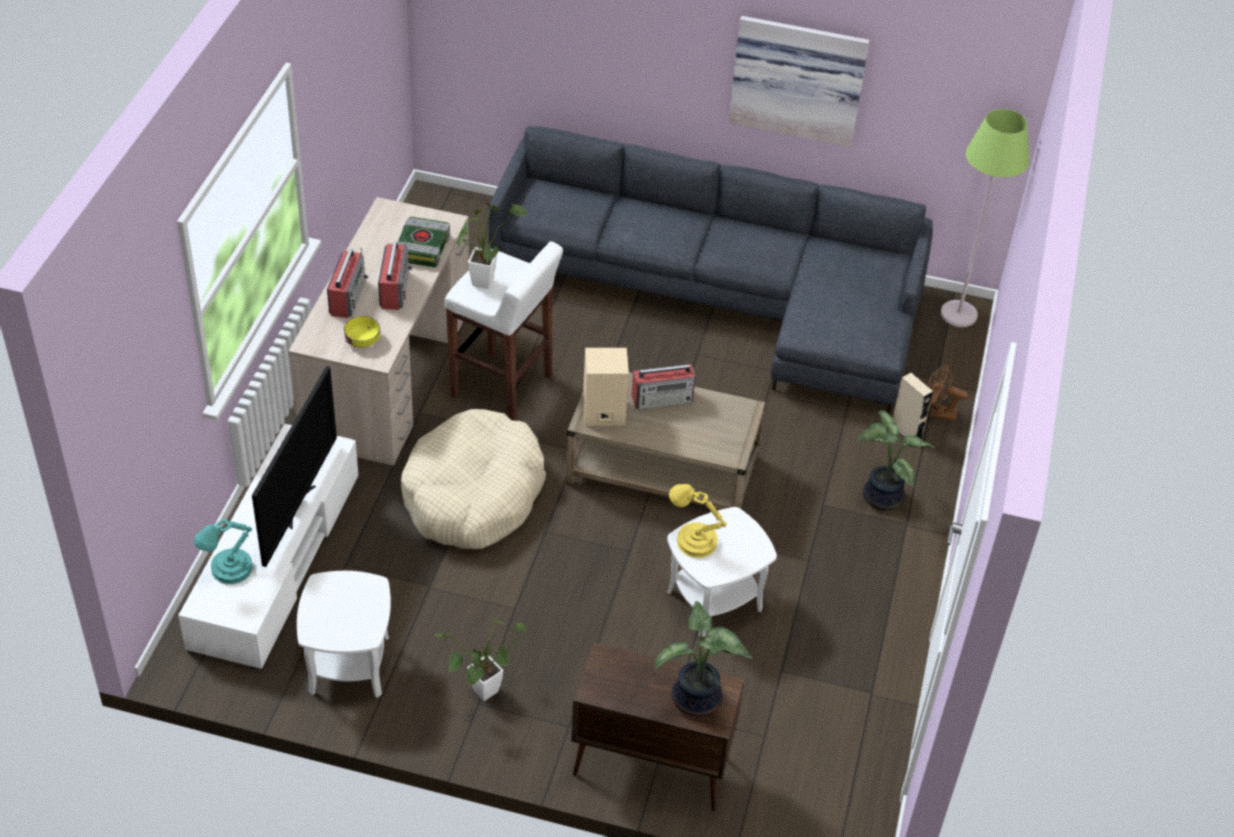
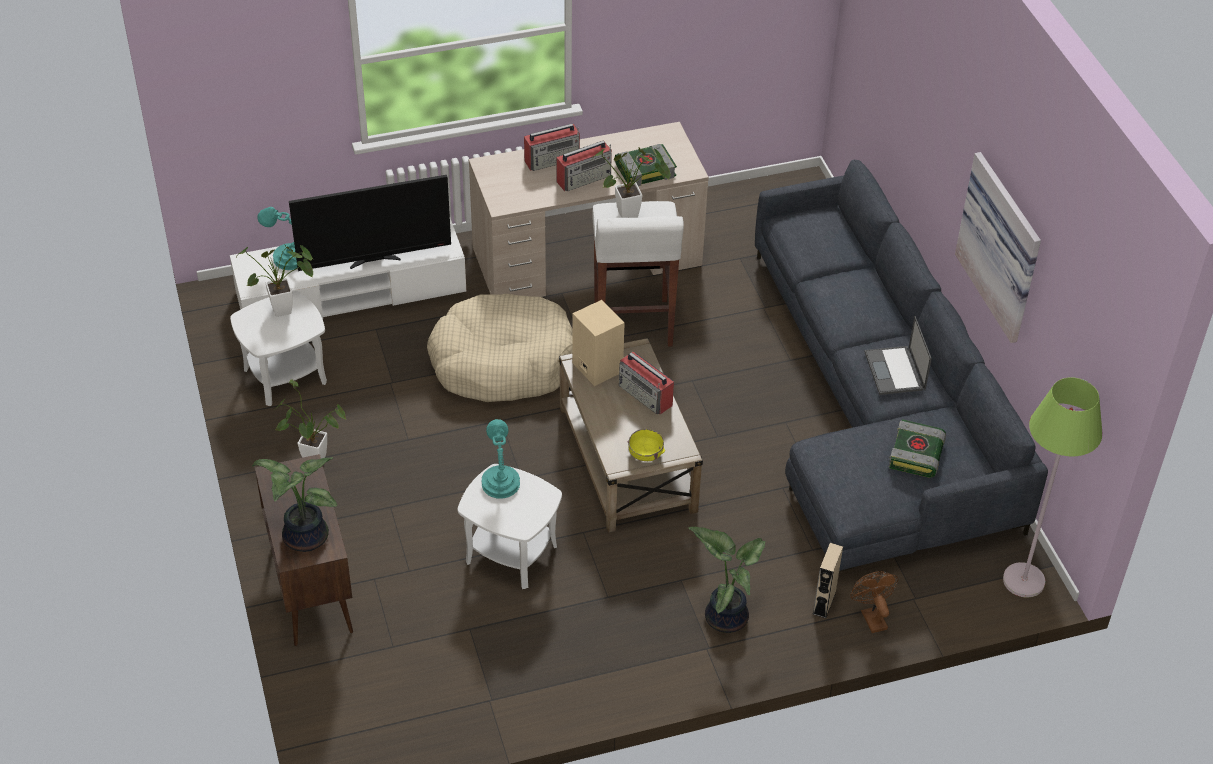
camera: 60 degrees right, 0 degrees up
(332, 594) = (287, 309): none -> potted plant
(362, 340) = (513, 188): yellow bowl -> yellow bowl (645, 453)
(693, 541) = (500, 481): yellow table lamp -> turquoise table lamp
(754, 245) = (895, 371): none -> laptop
(853, 281) = (917, 455): none -> book

